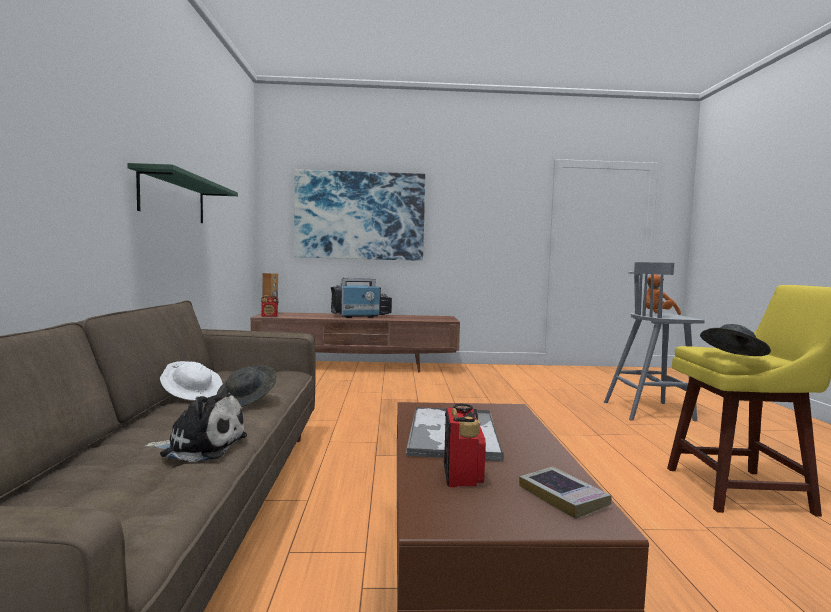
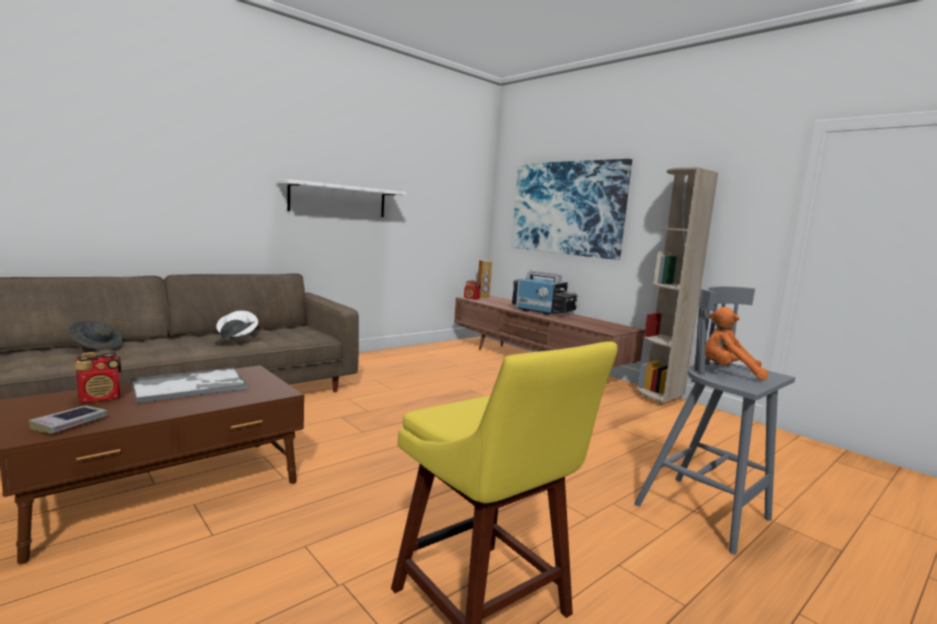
camera: 50 degrees right, 5 degrees up
(173, 198) = (338, 200): green shelf -> white shelf
(200, 446) = (141, 352): plush toy -> none
(480, 367) = (656, 398): none -> beige bookcase
(732, 357) = (437, 414): grey hat -> grey hat (97, 345)

